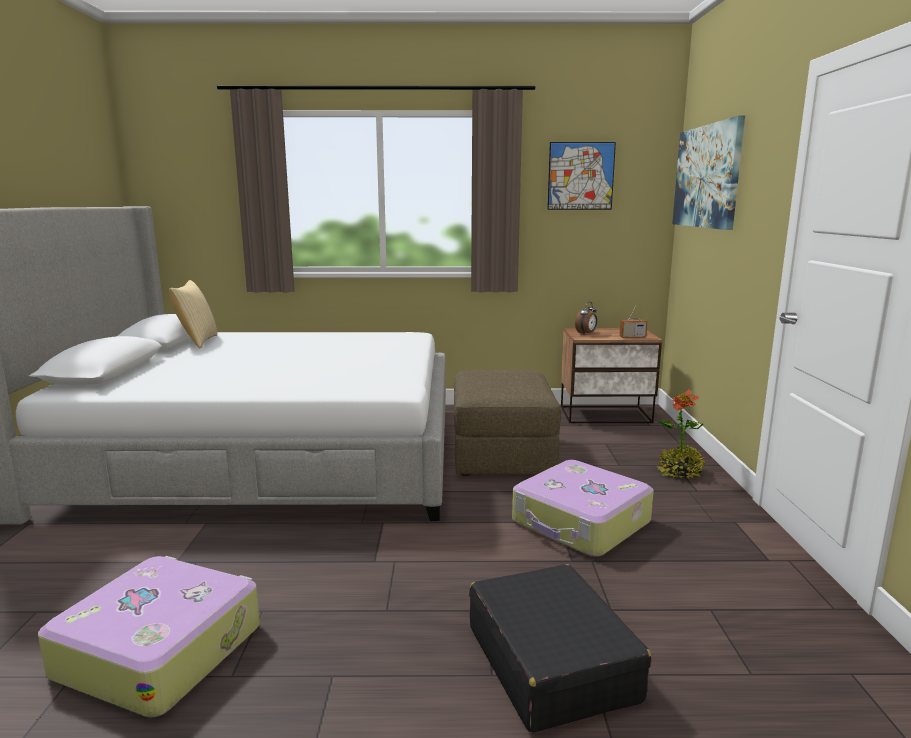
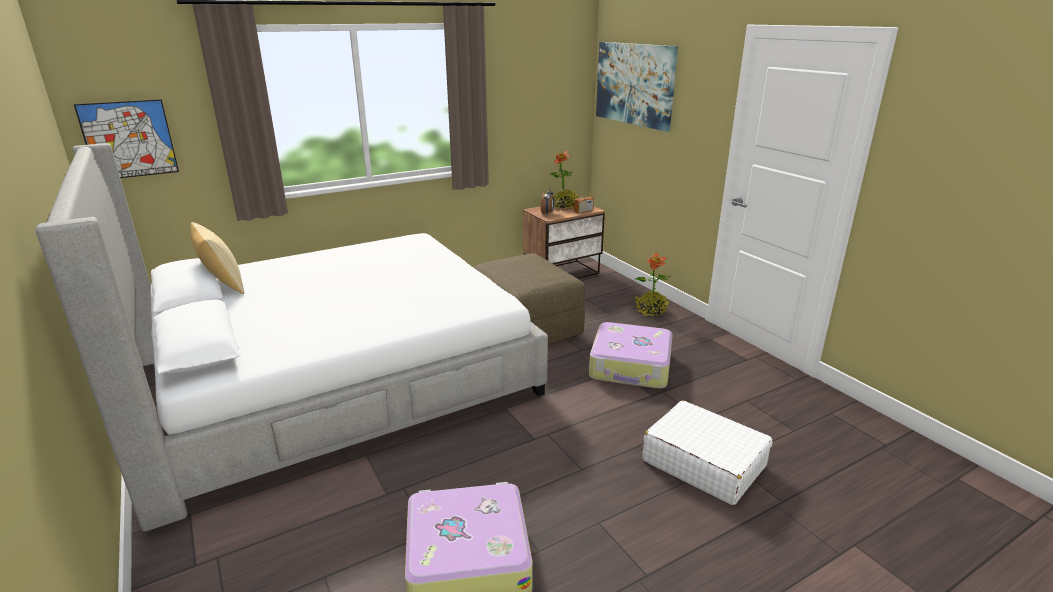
camera: 30 degrees left, 10 degrees up
(551, 662) = (703, 463): black suitcase -> white suitcase
(580, 176) = (528, 79): picture -> picture (129, 139)
(615, 331) = (564, 206): none -> potted plant

